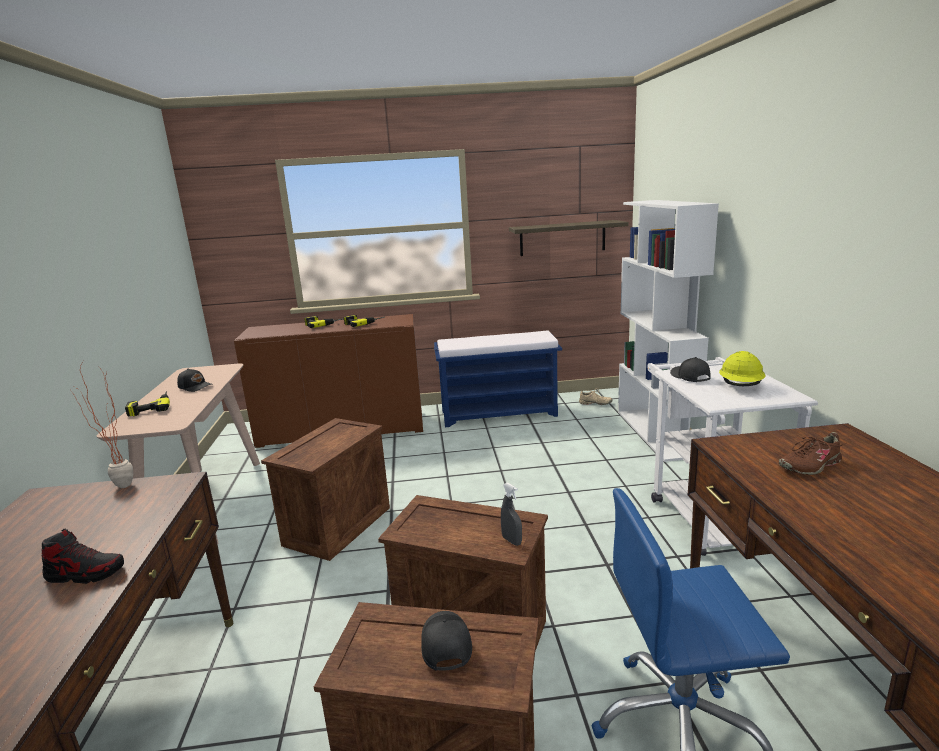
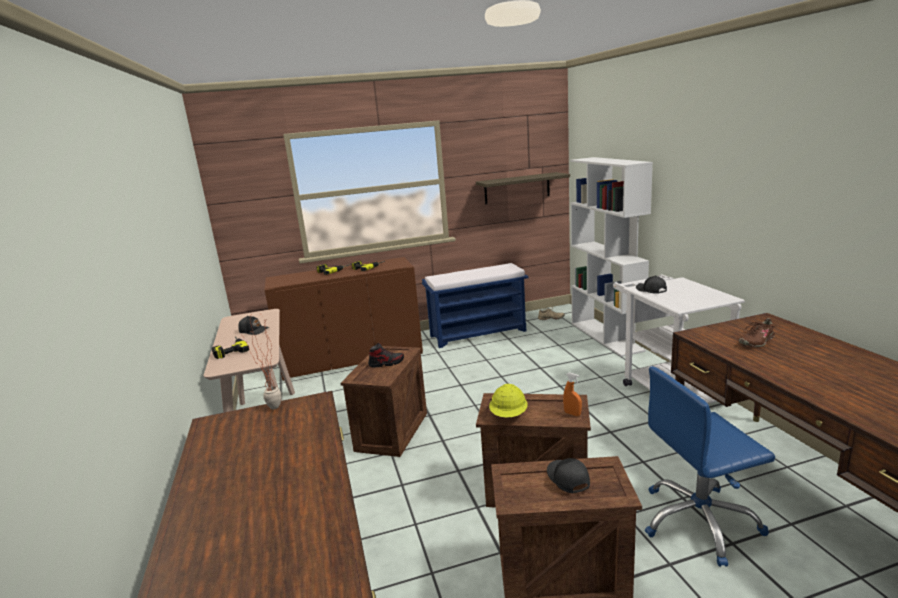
camera: 10 degrees left, 0 degrees up
(86, 573) = (307, 465): shoe -> shoe (386, 363)
(511, 541) = (572, 414): grey spray bottle -> orange spray bottle
(741, 386) = (689, 294): yellow hard hat -> yellow hard hat (509, 415)

